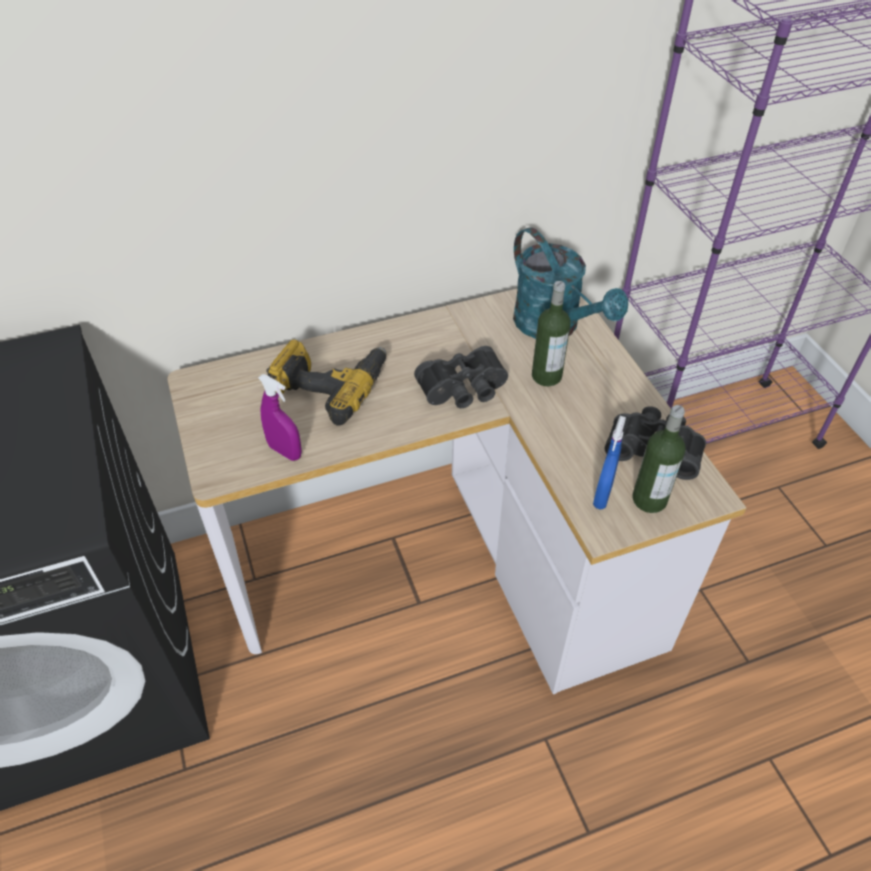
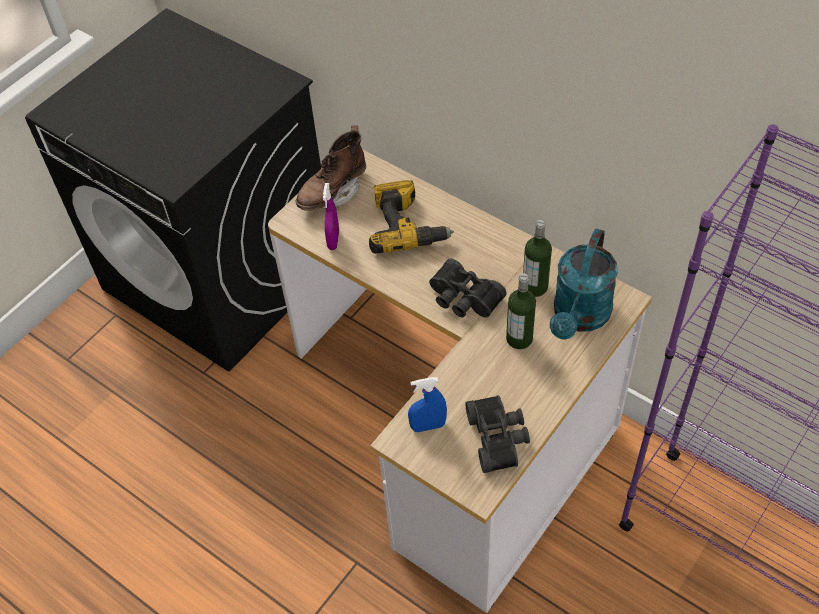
camera: 60 degrees right, 5 degrees up
(218, 419) = (333, 192): none -> brown boot
(649, 499) = (445, 455): bottle -> bottle (535, 287)

